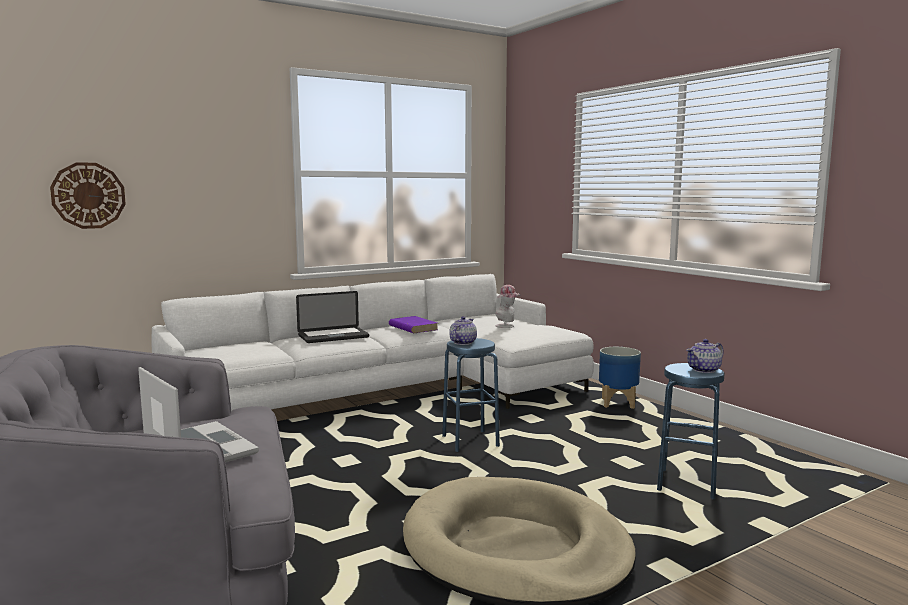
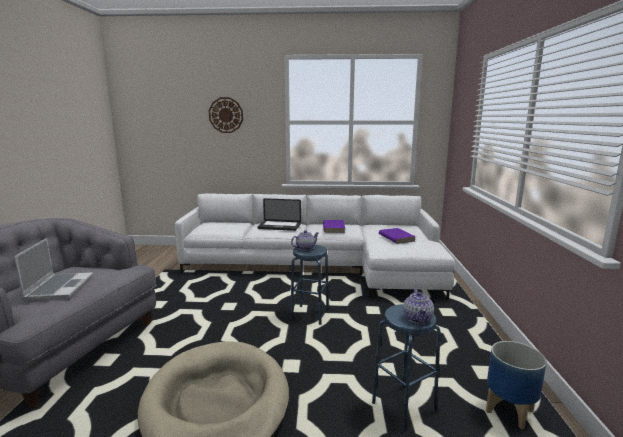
camera: 35 degrees right, 5 degrees up
(88, 195) = (175, 135): wall clock -> wall clock (226, 115)
(507, 326) = (396, 238): hat -> purple book
(618, 404) = (457, 317): planter -> planter (510, 412)
(704, 370) = (418, 318): teapot -> teapot turned 90 degrees counterclockwise

